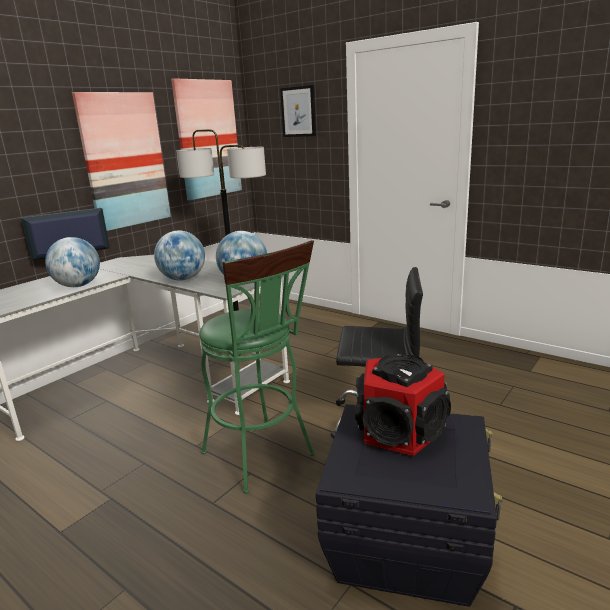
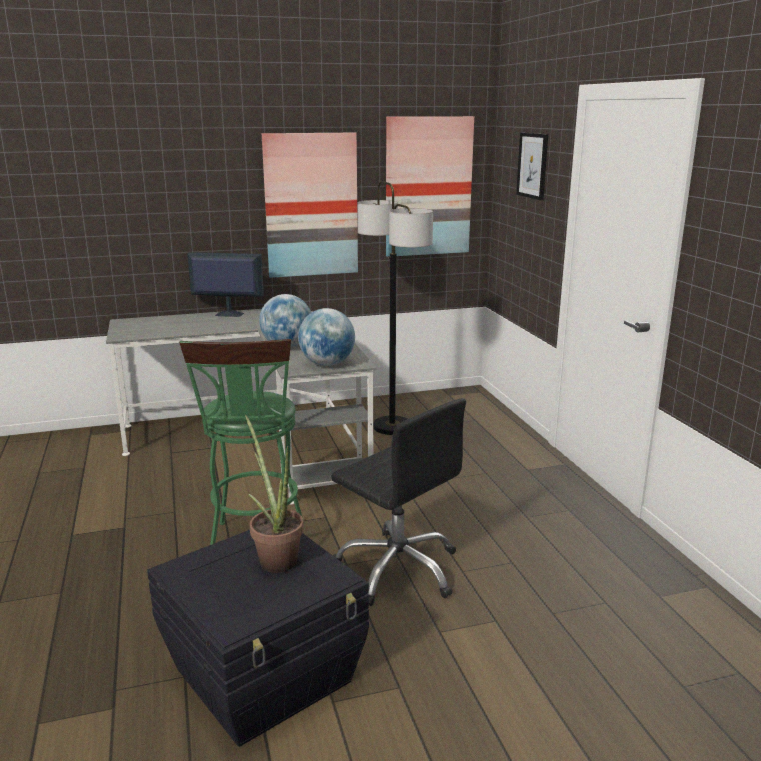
camera: 35 degrees right, 0 degrees up
(78, 286) = (207, 329): globe -> none
(399, 431) = (275, 557): speaker -> potted plant

